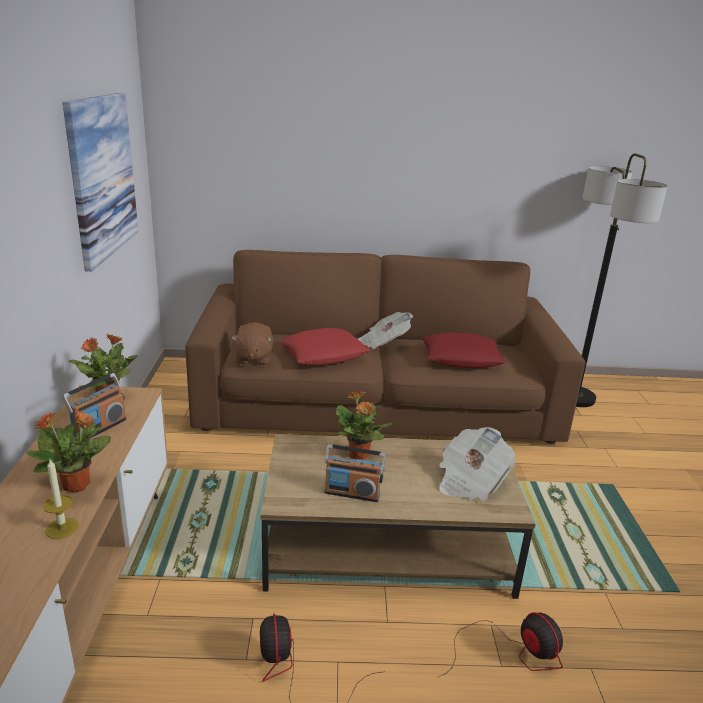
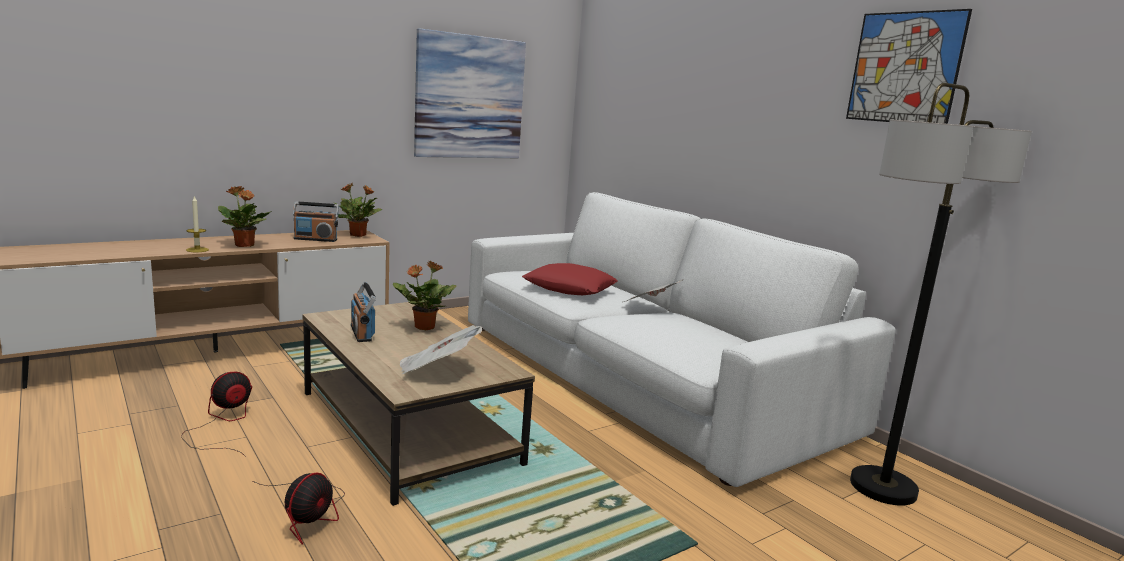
camera: 55 degrees right, 10 degrees down
(253, 359) = (519, 273): brown plush toy -> none
(376, 401) = (638, 376): brown sofa -> white sofa
(461, 358) = (676, 332): red pillow -> none
(534, 124) = (904, 68): none -> picture

